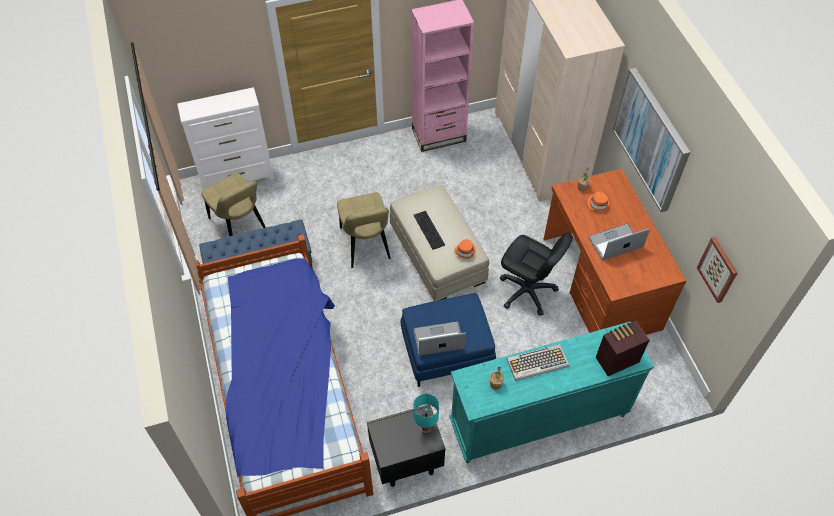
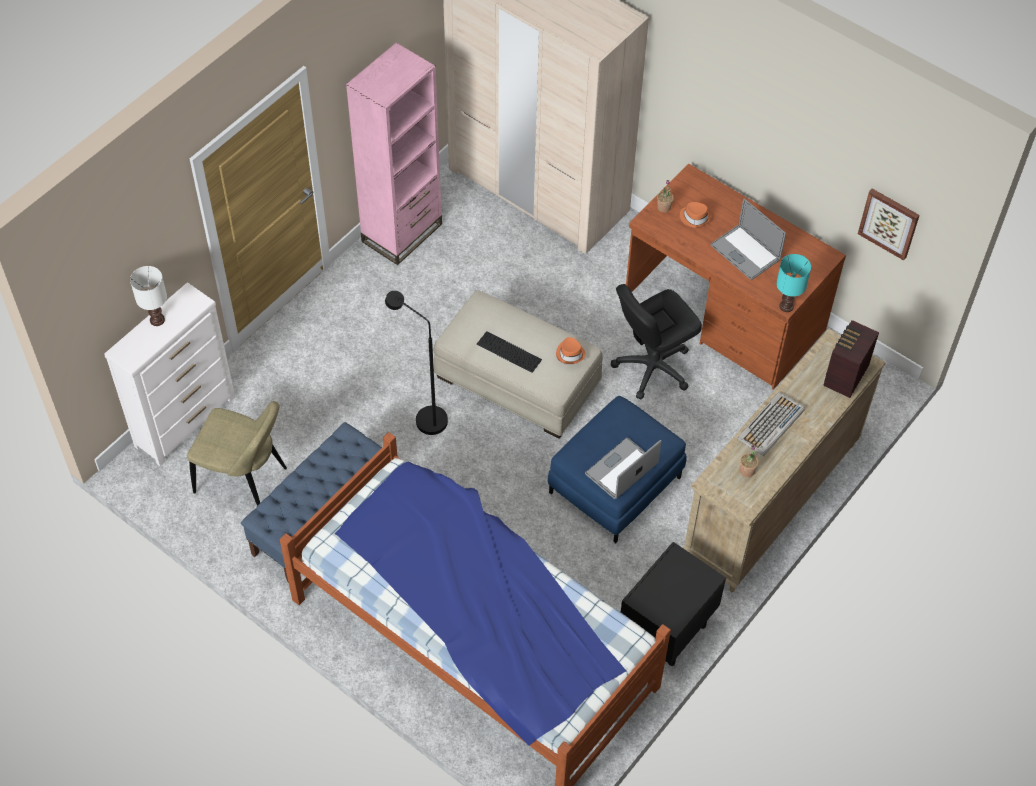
camera: 35 degrees left, 0 degrees up
(219, 100) = (158, 320): none -> white table lamp
(366, 246) = (423, 417): beige chair -> black floor lamp
(425, 428) = (689, 569): turquoise table lamp -> turquoise table lamp (786, 307)
(527, 291) = (652, 367): black office chair -> black office chair turned 150 degrees clockwise
(537, 420) = (770, 502): turquoise dresser -> beige dresser
(615, 242) = (745, 252): laptop -> laptop turned 75 degrees counterclockwise
(651, 139) = (730, 113): picture -> none

